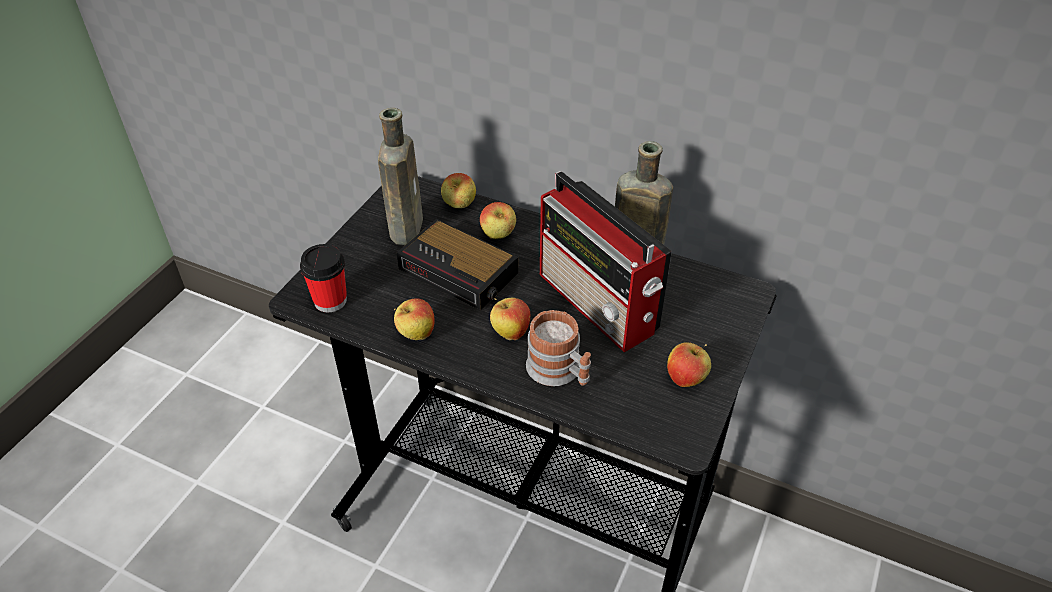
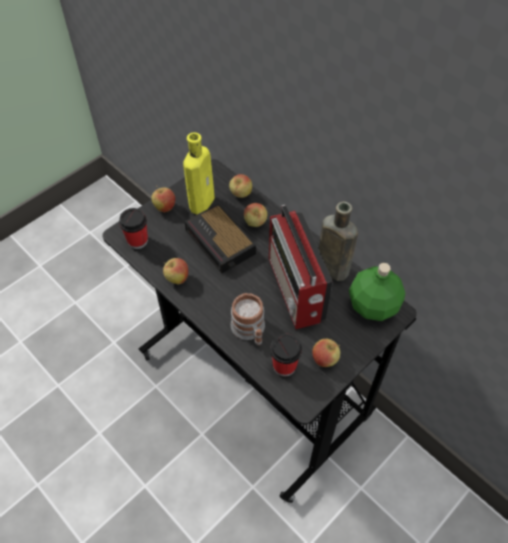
camera: 20 degrees right, 10 degrees up
(407, 226) = (202, 201): brown bottle -> yellow bottle
(510, 333) = (232, 294): apple -> apple (164, 207)
(633, 403) = (284, 365): none -> cup
(715, 294) = (373, 306): none -> green bottle

